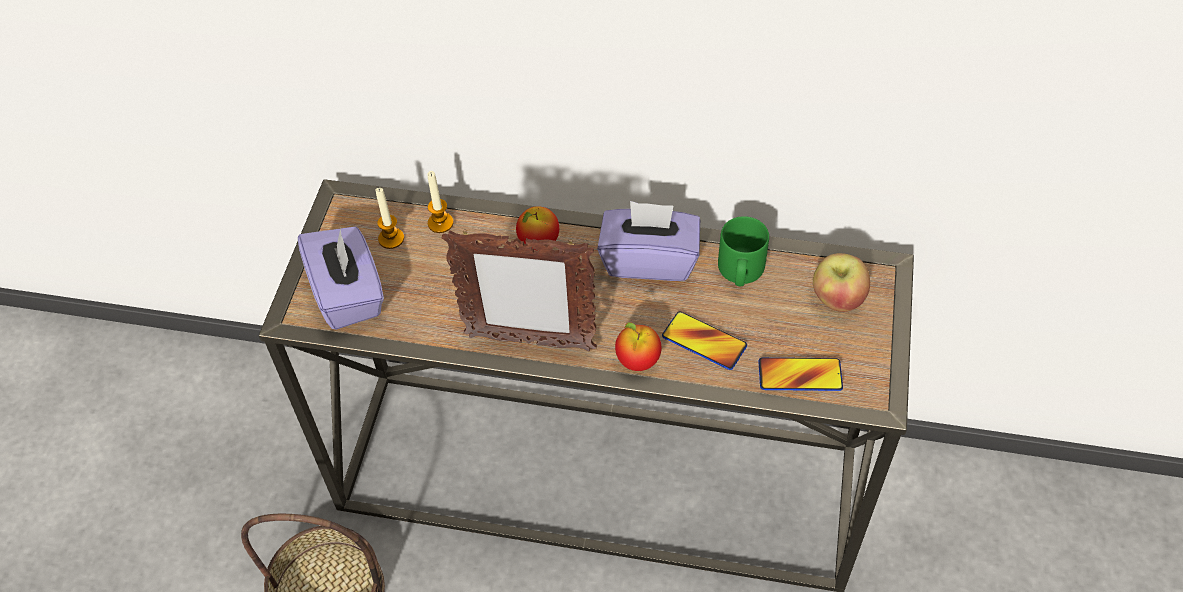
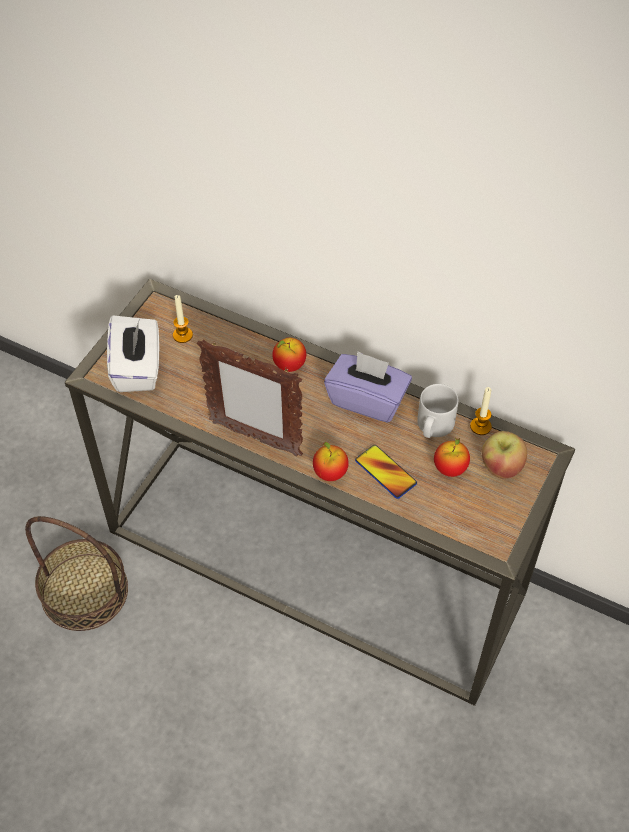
camera: 15 degrees right, 0 degrees up
(348, 294) = (137, 368): purple tissue box -> white tissue box
(440, 223) = (222, 332): candle -> candle (480, 426)
(740, 271) = (433, 426): green mug -> grey mug
(779, 316) = (450, 468): none -> apple
(800, 375) = (448, 517): phone -> none

